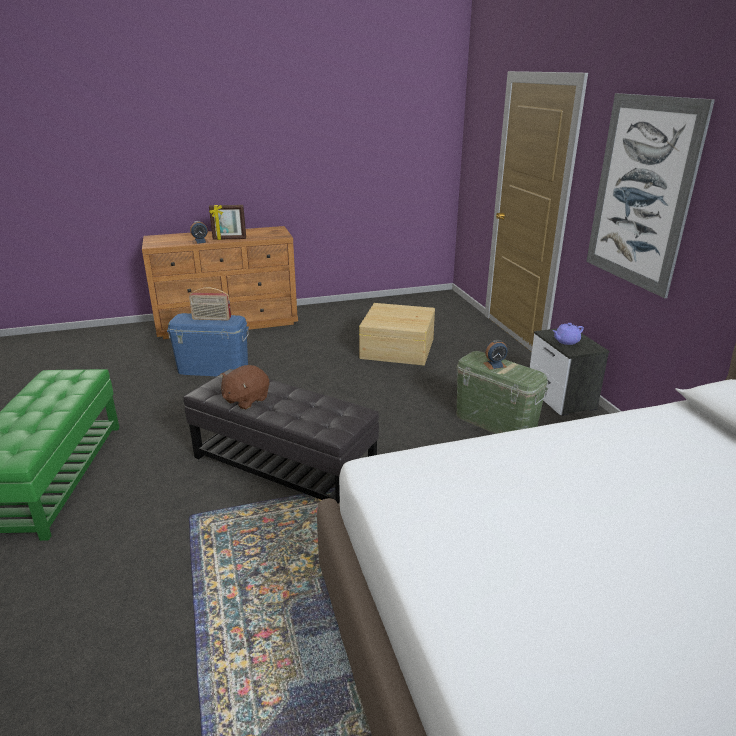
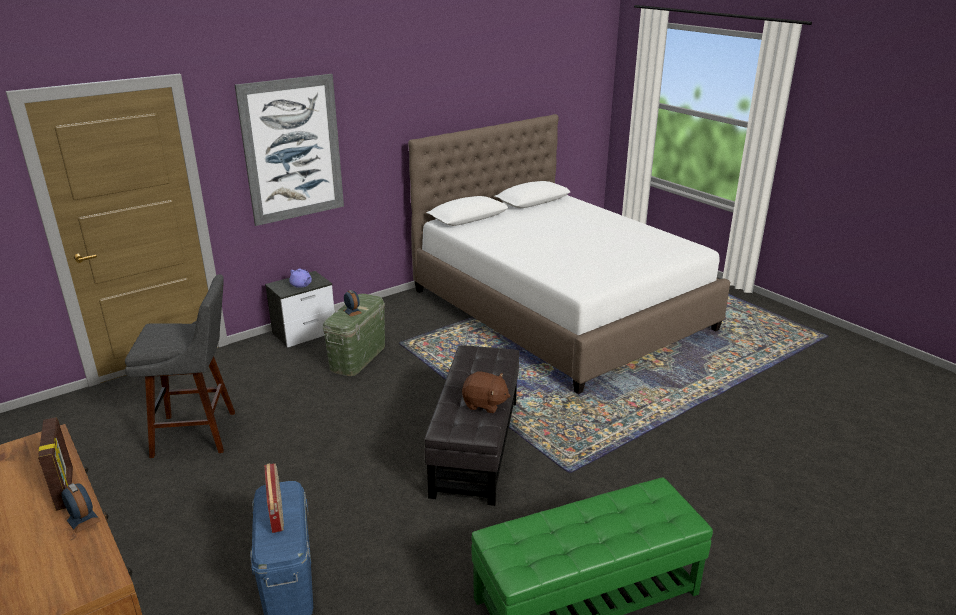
camera: 110 degrees left, 0 degrees up
(396, 348) = (199, 433): beige storage box -> grey stool

